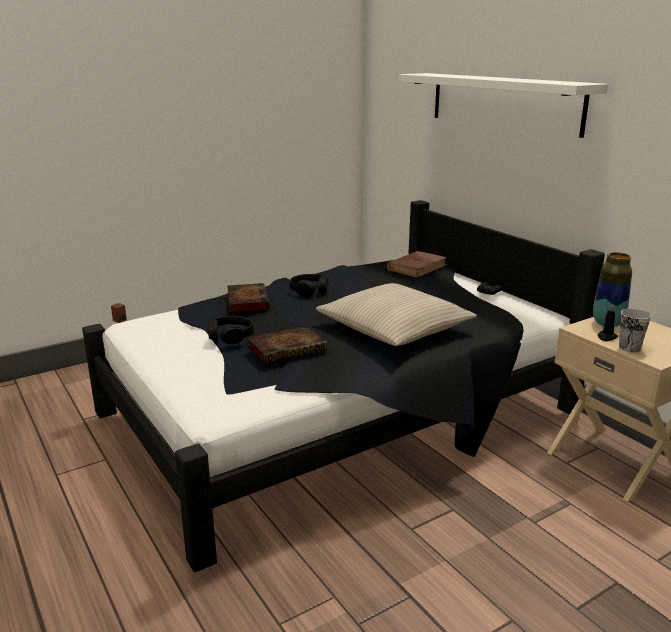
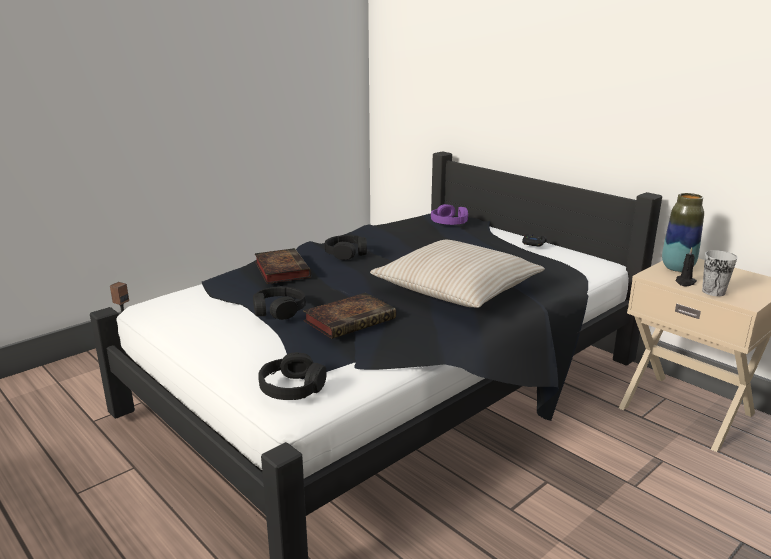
camera: 10 degrees left, 0 degrees up
(217, 401) = (292, 388): none -> black headphones
(417, 267) = (449, 222): brown book -> purple headphones
(503, 102) = (537, 42): white shelf -> none

